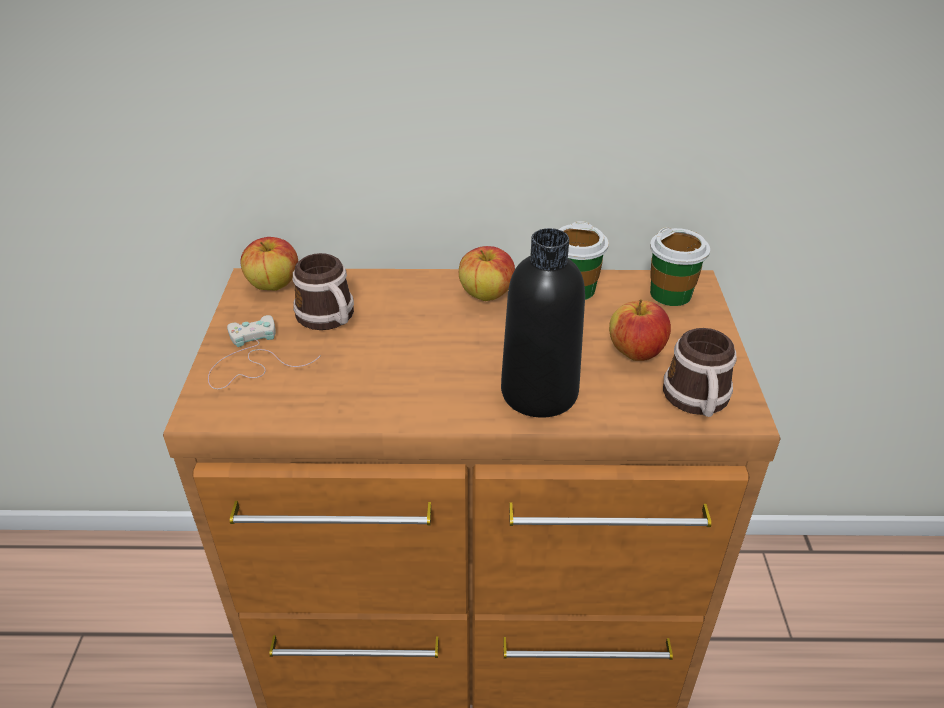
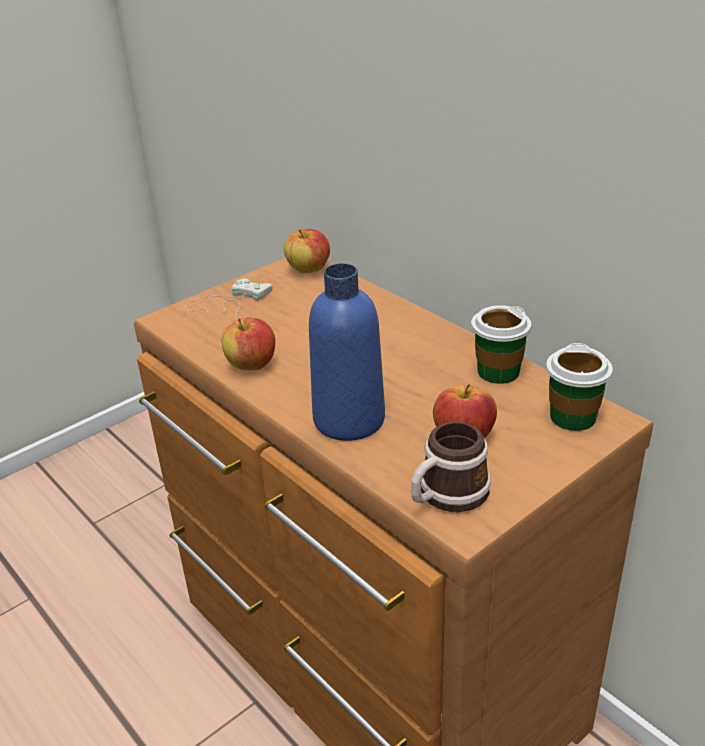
camera: 50 degrees right, 5 degrees down
(329, 319) = (305, 305): mug -> none
(486, 295) = (426, 342): apple -> apple (251, 365)
(539, 392) = (349, 420): black bottle -> blue bottle

